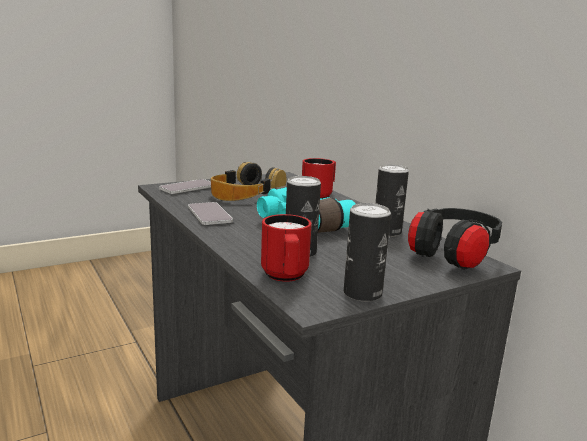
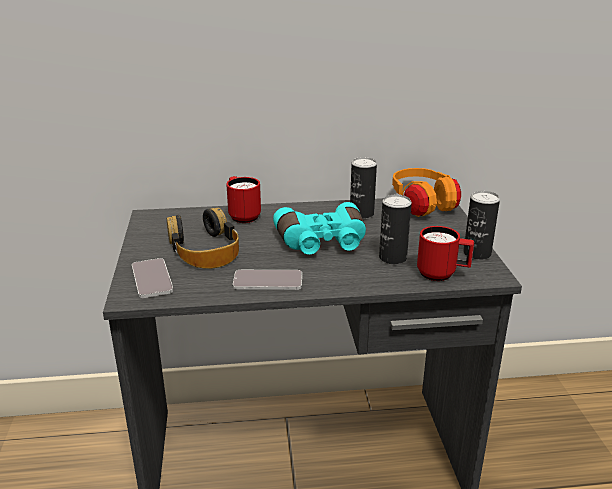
camera: 65 degrees left, 10 degrees up
(452, 257) = (422, 207): black headphones -> orange headphones

